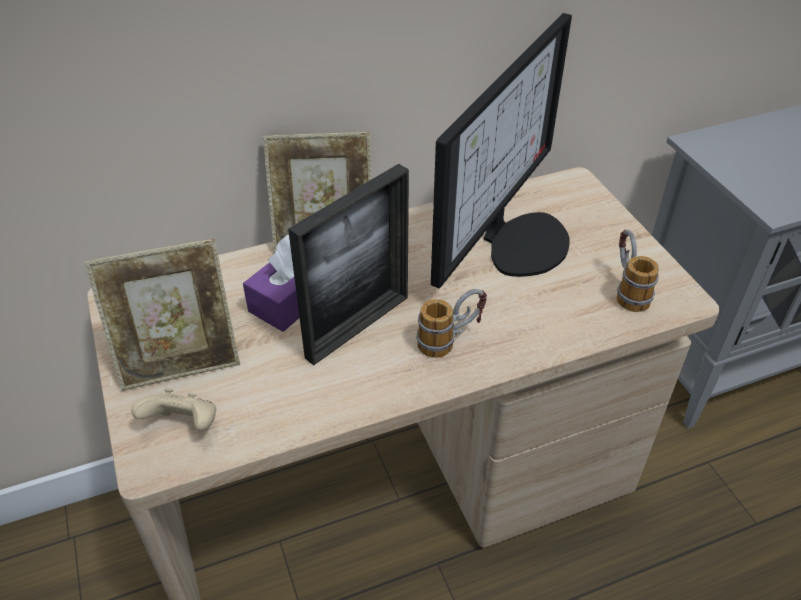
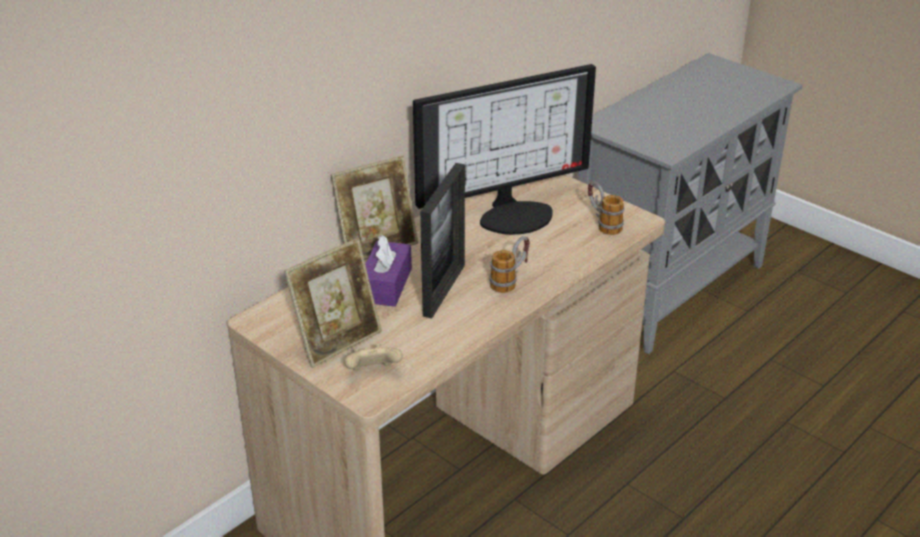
camera: 25 degrees left, 10 degrees down
(518, 240) = (514, 213): monitor -> monitor turned 60 degrees clockwise

